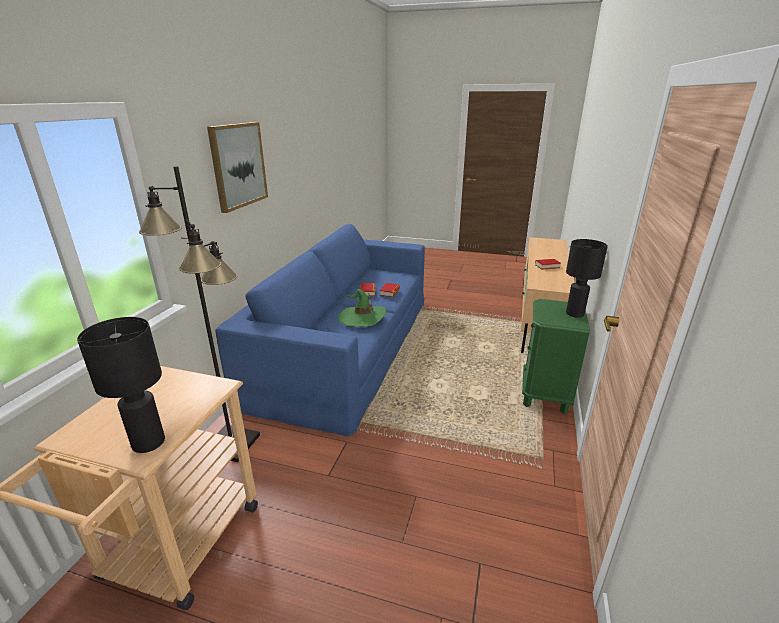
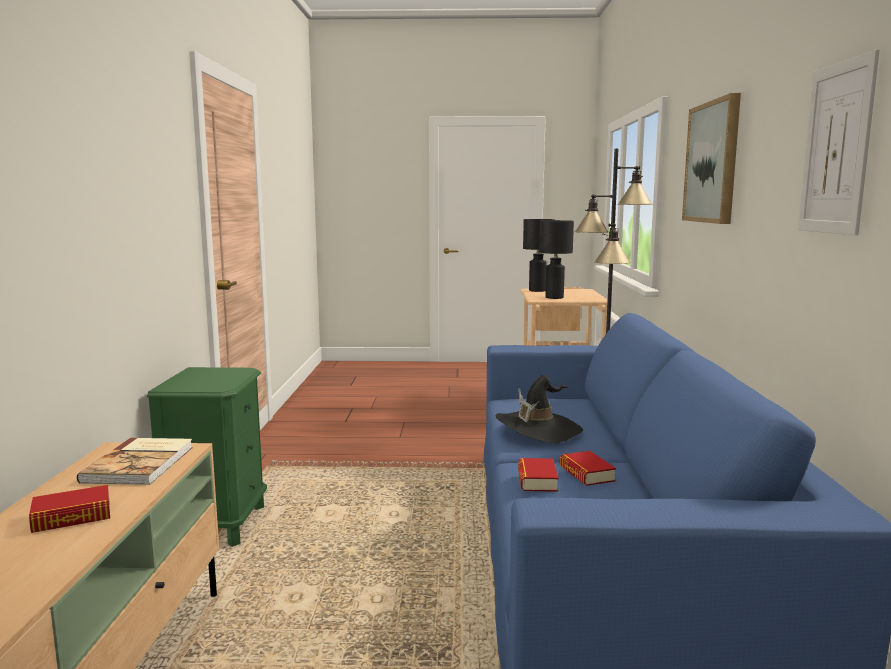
camera: 165 degrees right, 15 degrees down
(306, 150) = (836, 149): none -> picture
(362, 318) = (538, 429): green hat -> black hat
(546, 281) = (142, 464): none -> book
(574, 313) = (186, 378): black table lamp -> black table lamp (554, 298)

